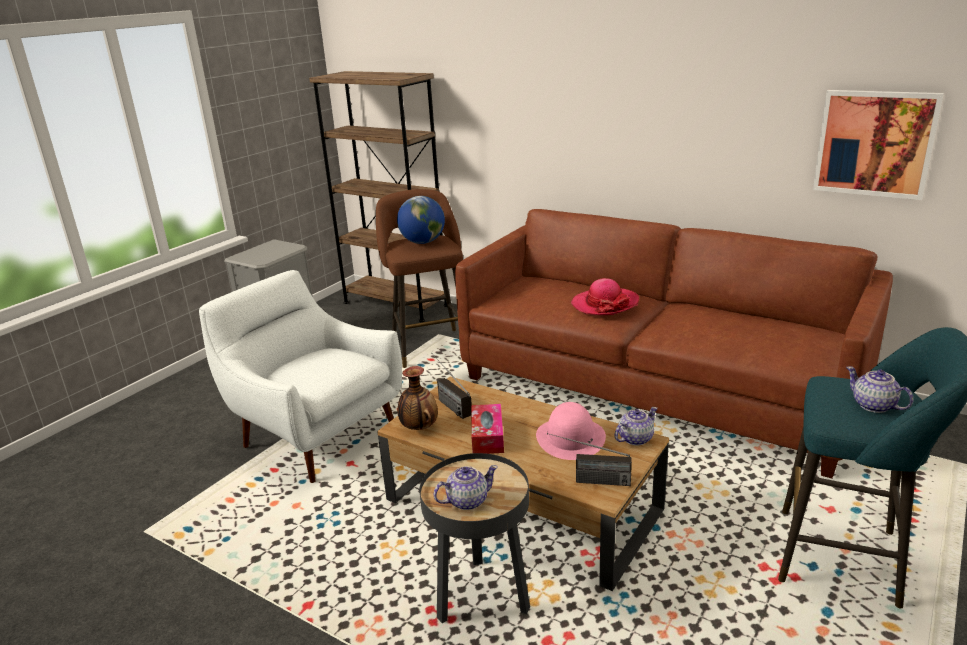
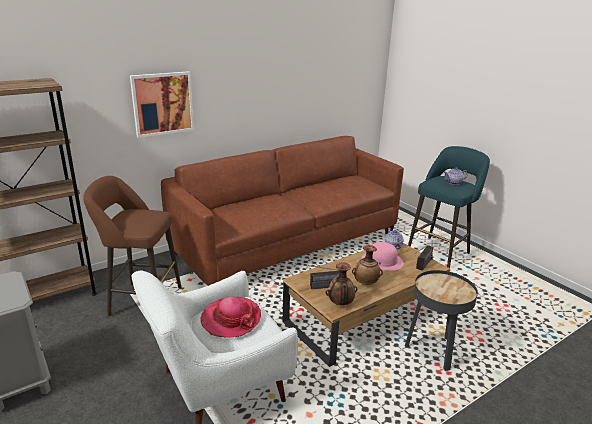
camera: 70 degrees left, 0 degrees up
(423, 242) = (135, 217): globe -> none
(466, 501) = (454, 293): teapot -> none
(487, 436) = (366, 283): tissue box -> vase
(605, 304) = (278, 203): hat -> hat (231, 319)
(874, 143) = (333, 87): picture -> picture (162, 103)

